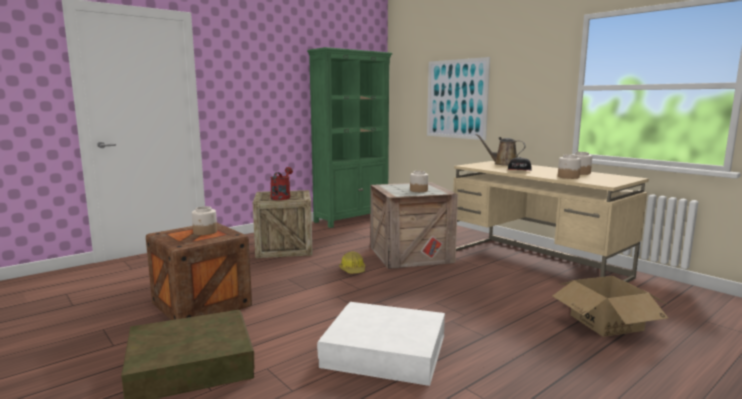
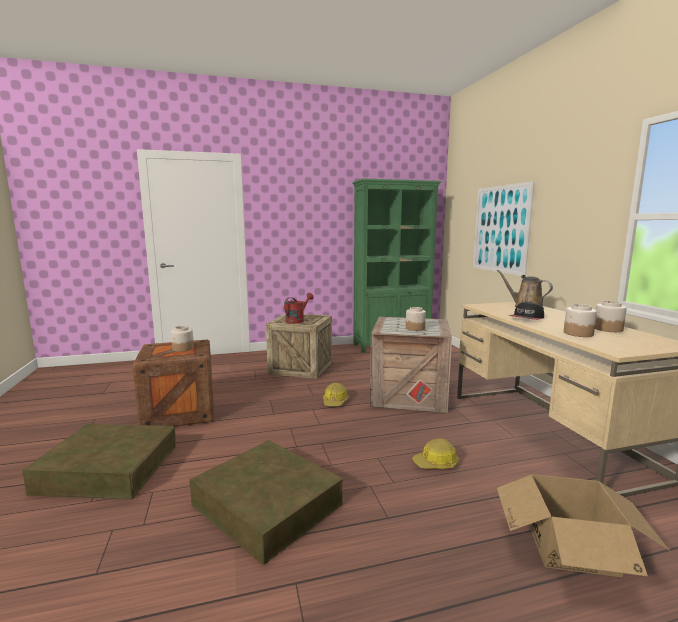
camera: 25 degrees right, 0 degrees up
(385, 351) = (266, 505): white storage box -> brown storage box
(482, 297) = (436, 463): none -> hard hat

